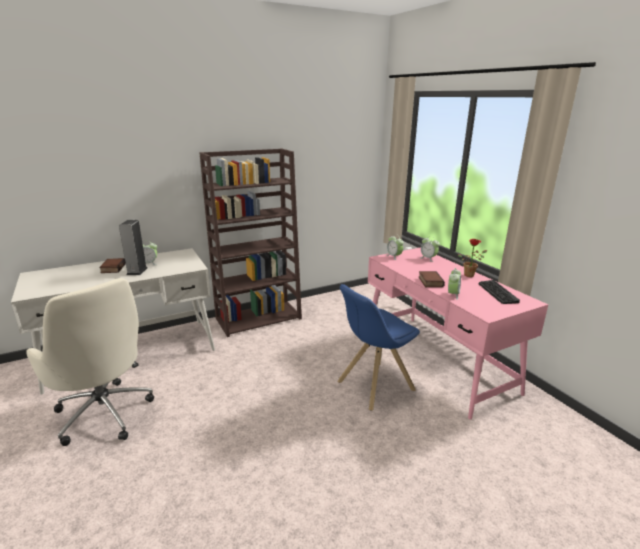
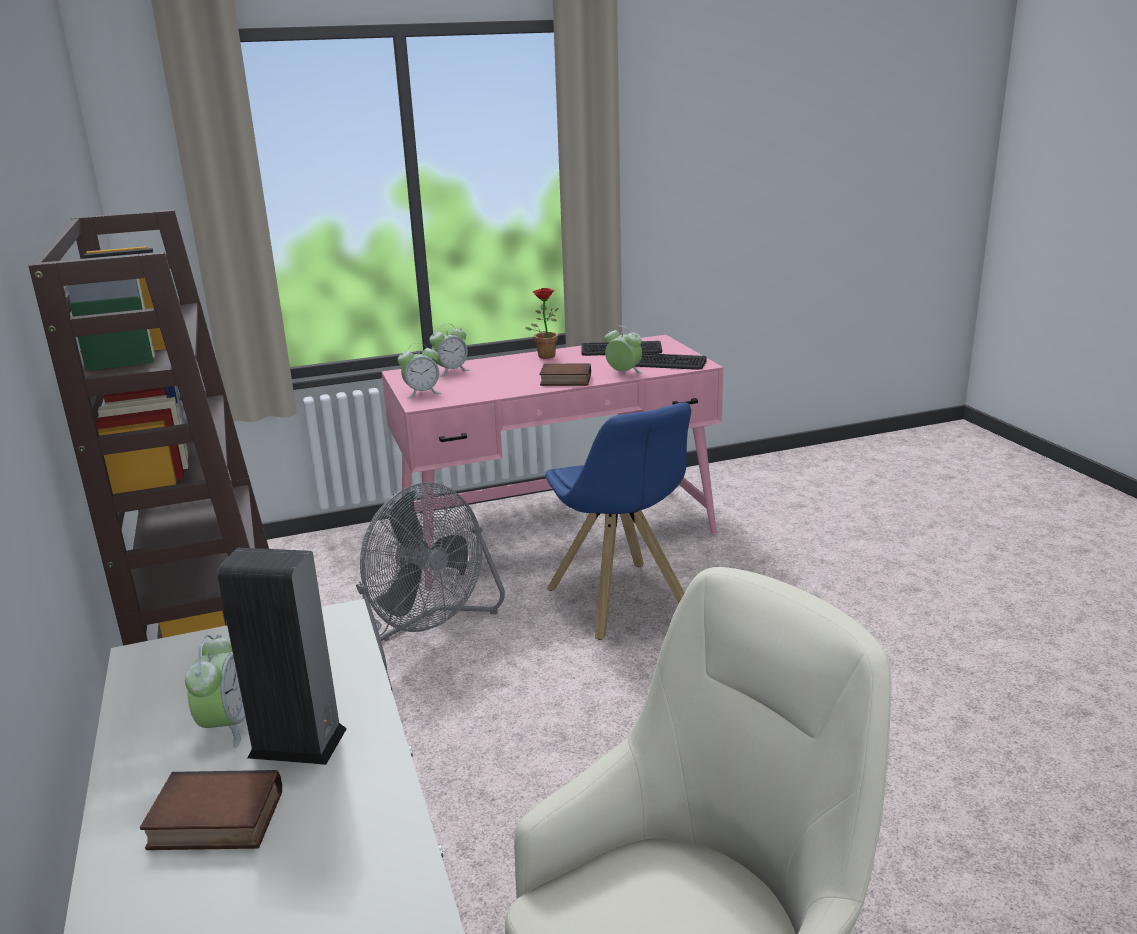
camera: 80 degrees left, 0 degrees up
(330, 336) = (417, 636): none -> grey fan
(481, 304) = (662, 363): none -> keyboard

